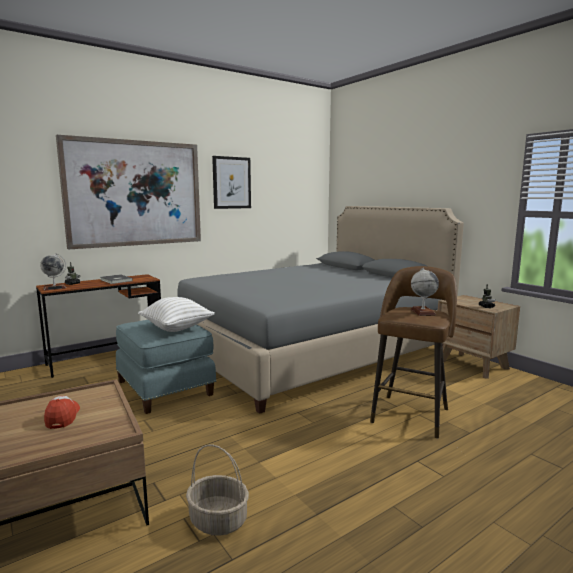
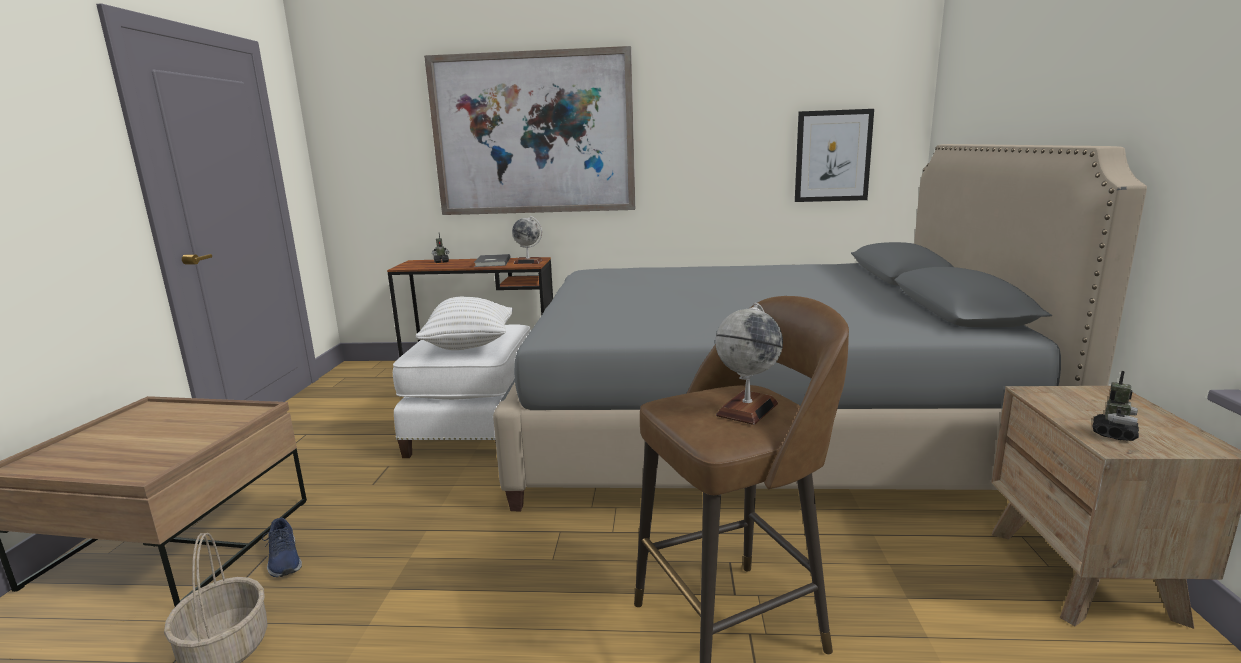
camera: 40 degrees right, 5 degrees up
(54, 288) = (412, 265): globe -> globe (528, 262)
(62, 417) = (161, 435): cap -> none
(166, 387) = (476, 428): blue ottoman -> white ottoman
(169, 479) = (284, 559): none -> blue shoe
(231, 183) = (700, 108): picture -> picture (832, 156)

